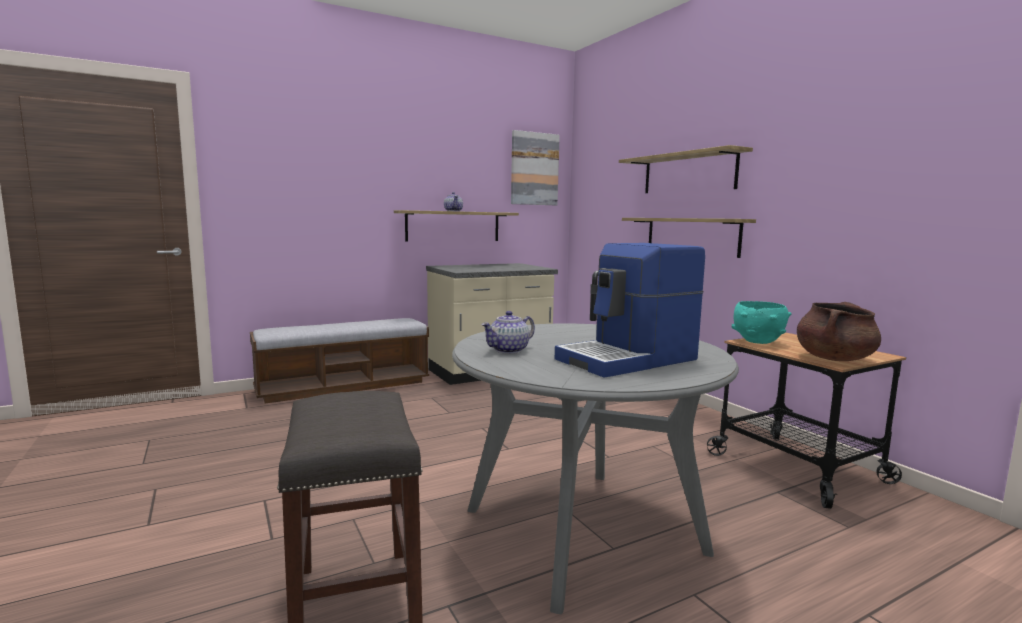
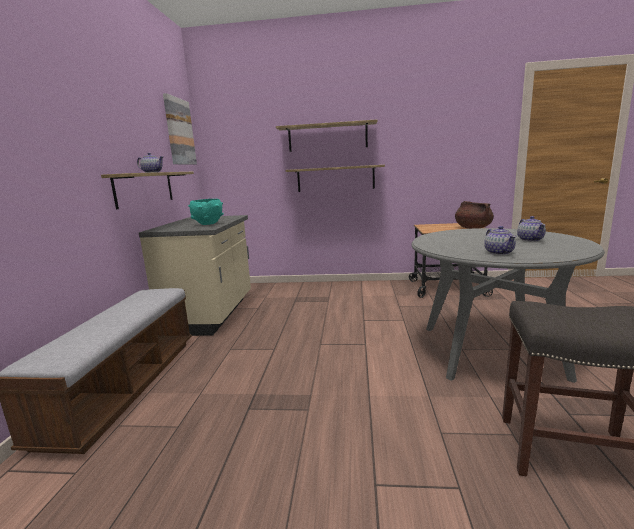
camera: 55 degrees left, 5 degrees up
(629, 360) = (530, 239): coffee machine -> teapot
(757, 342) = (431, 230): turquoise bowl -> turquoise bowl (208, 224)

